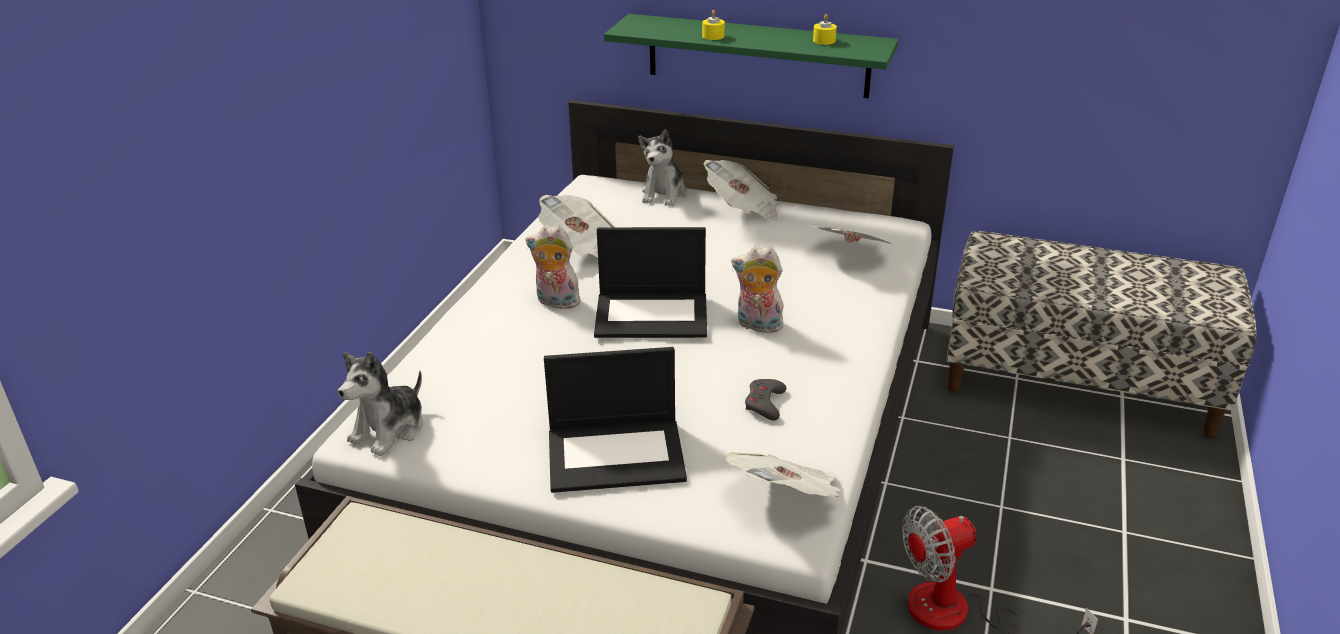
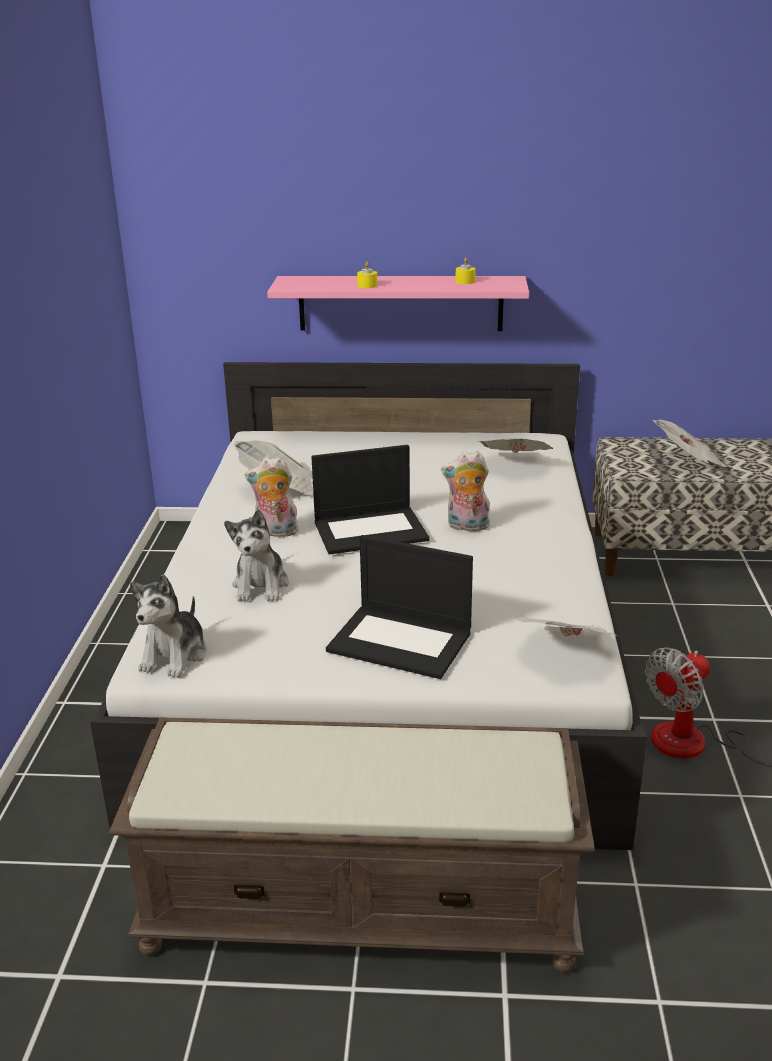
camera: 15 degrees left, 5 degrees down
(617, 454) = (402, 641): laptop -> laptop turned 45 degrees clockwise
(664, 194) = (326, 437): plush toy -> plush toy (261, 585)
(743, 209) = (403, 441): newspaper -> newspaper (687, 461)
(757, 56) = (400, 303): green shelf -> pink shelf
(765, 403) = (507, 583): grey game controller -> none

